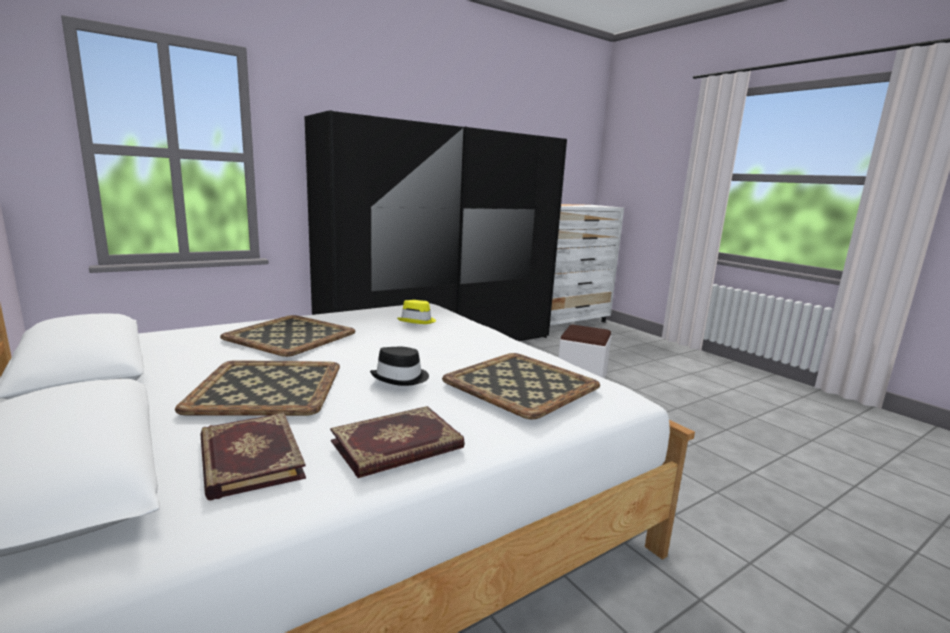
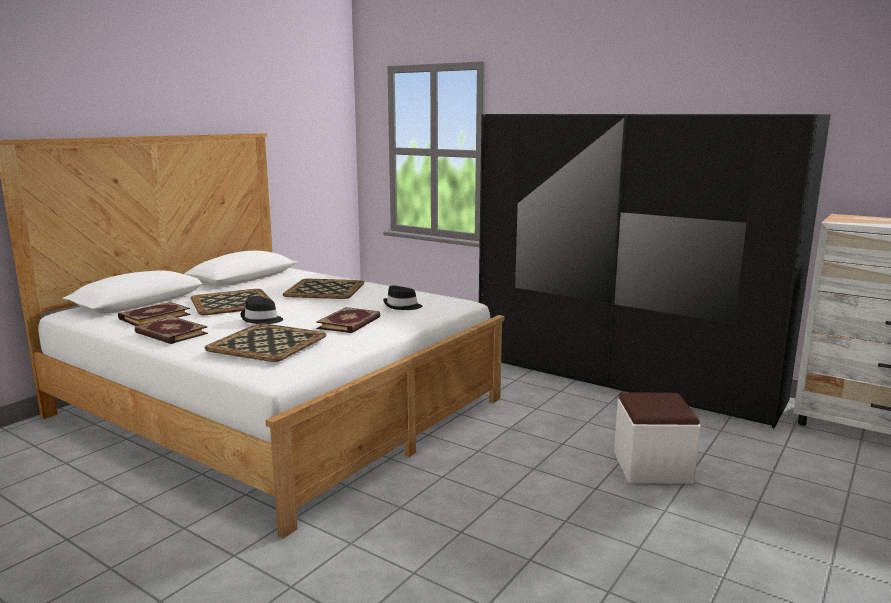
camera: 70 degrees right, 0 degrees up
(417, 321) = (402, 306): yellow hat -> black hat
(458, 345) = (350, 323): none -> book

